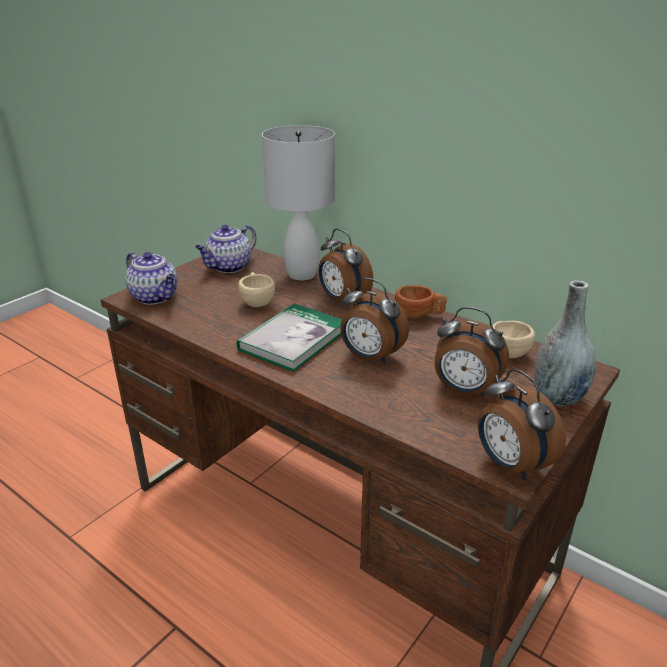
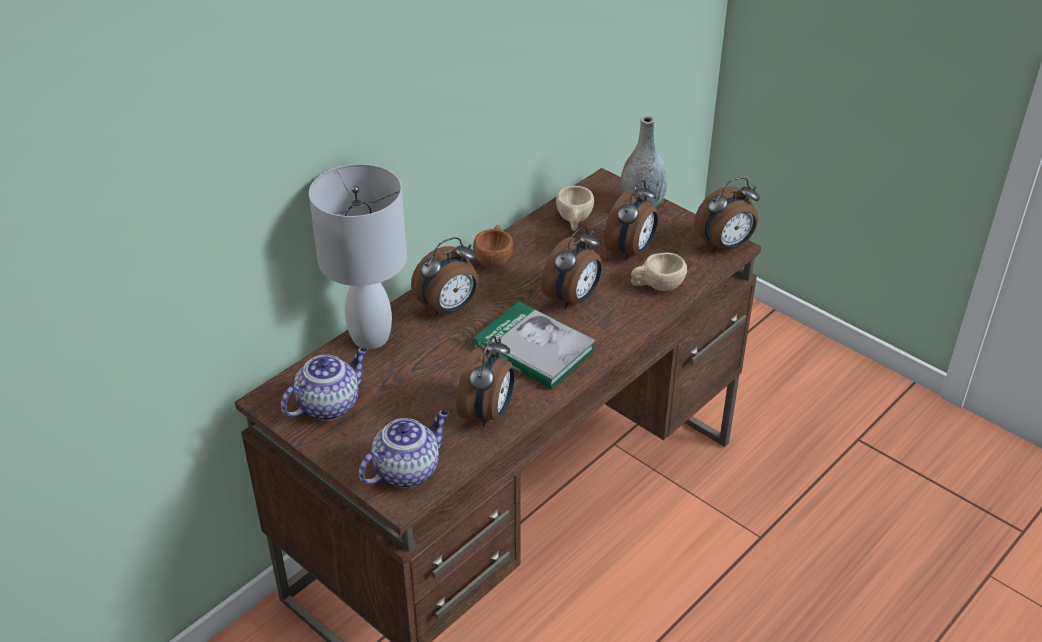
camera: 85 degrees left, 10 degrees up
(211, 323) = (488, 413): none -> alarm clock
(228, 267) = (329, 404): teapot -> teapot turned 90 degrees counterclockwise
(257, 301) = (438, 376): beige cup -> beige cup (657, 286)

